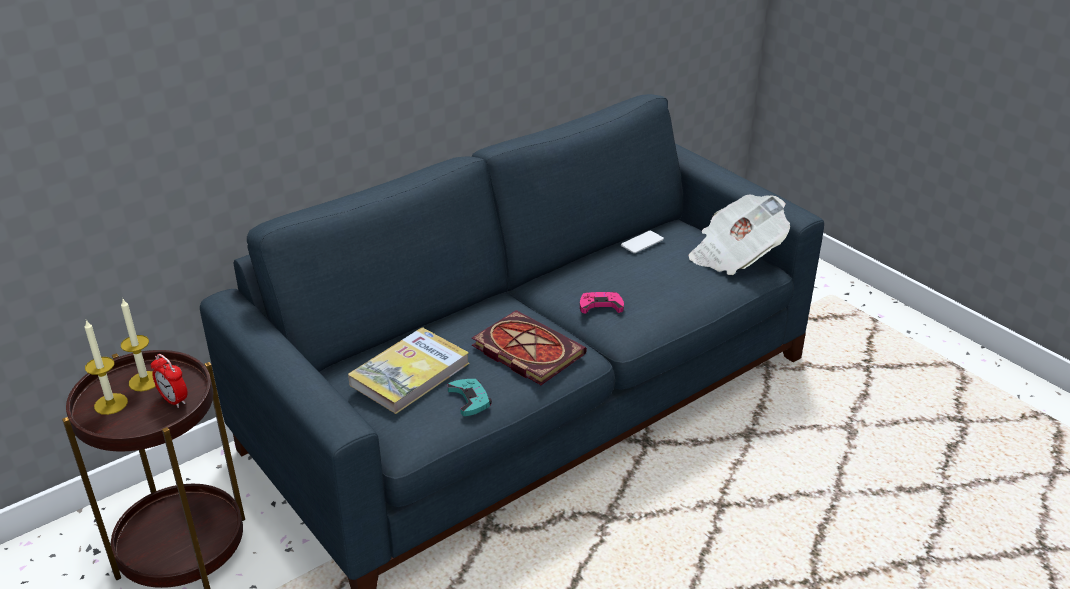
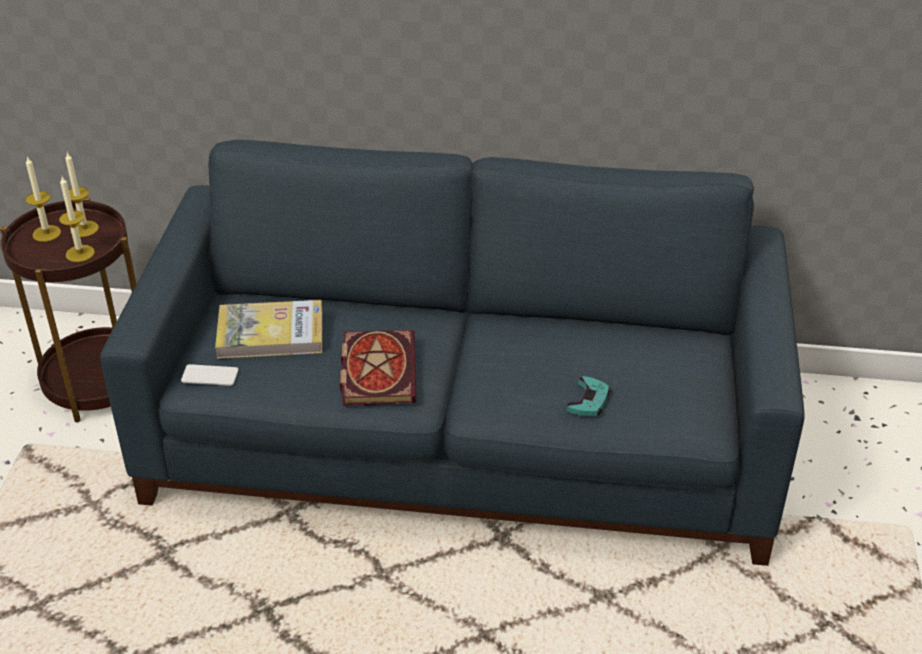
camera: 45 degrees right, 5 degrees up
(174, 400) = (80, 253): alarm clock -> candle
(470, 399) = (278, 382): turquoise game controller -> turquoise game controller (589, 401)
(601, 305) = (496, 370): pink game controller -> none
(642, 242) = (633, 336): phone -> phone (210, 376)
(735, 255) = (697, 400): newspaper -> none

